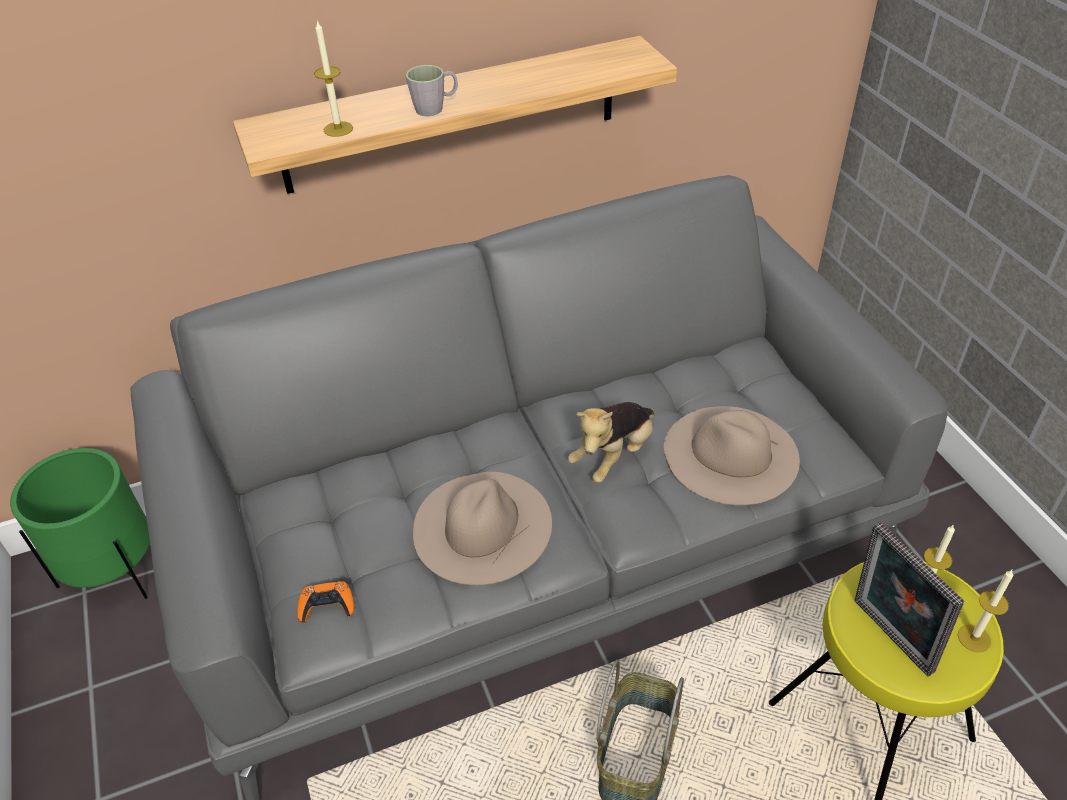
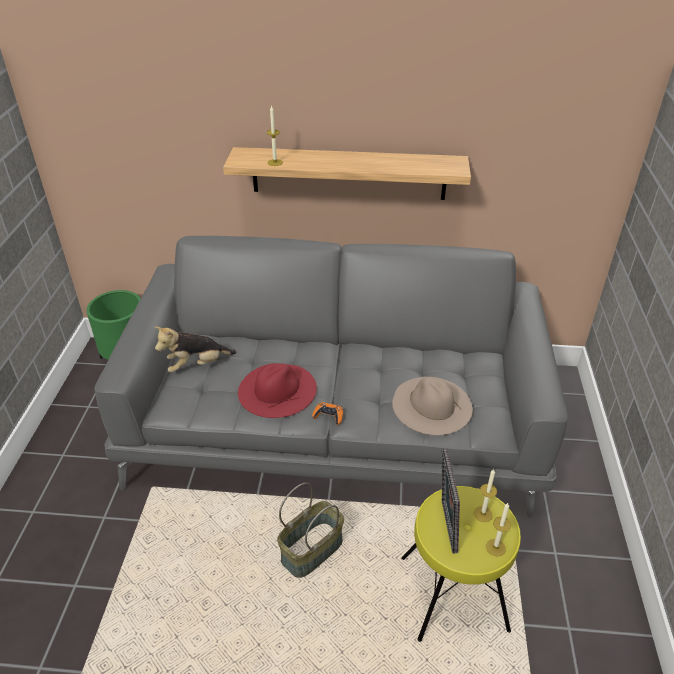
camera: 25 degrees right, 5 degrees down
(327, 606) = (182, 396): orange game controller -> orange game controller (328, 415)
(435, 108) = (328, 164): grey mug -> none
(482, 526) = (277, 389): beige hat -> red hat
(614, 455) = (368, 382): plush toy -> plush toy (197, 365)

